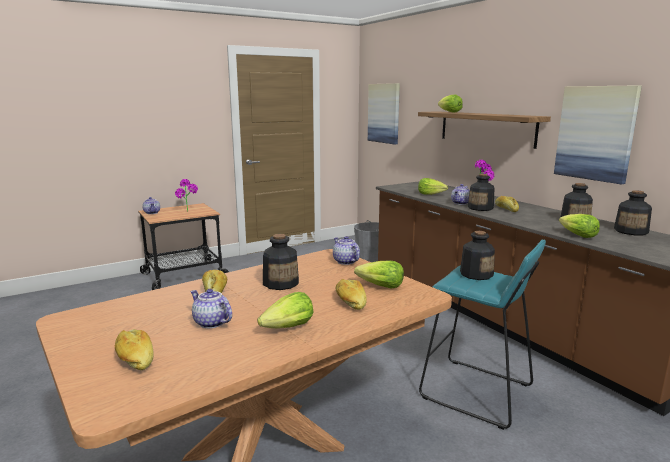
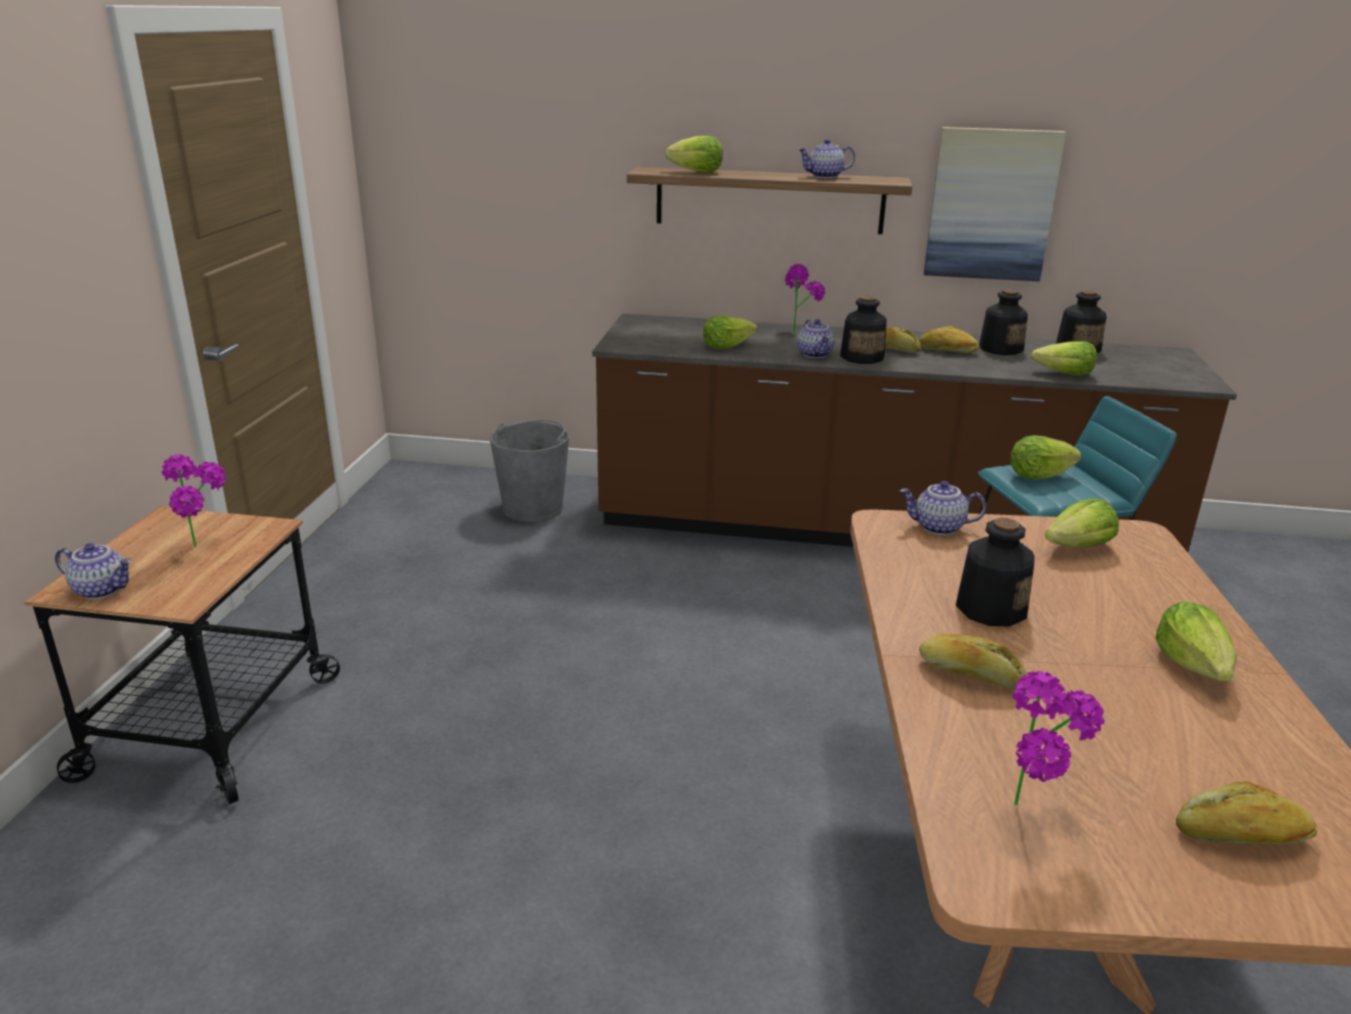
camera: 50 degrees left, 10 degrees up
(116, 318) = (1035, 813): none -> potted plant
(211, 323) = (1128, 723): teapot -> teapot (824, 176)
(350, 302) = (1124, 589): bread -> bread (947, 351)
(384, 113) = (460, 169): picture -> none
(476, 274) = (1038, 476): bottle -> lettuce

